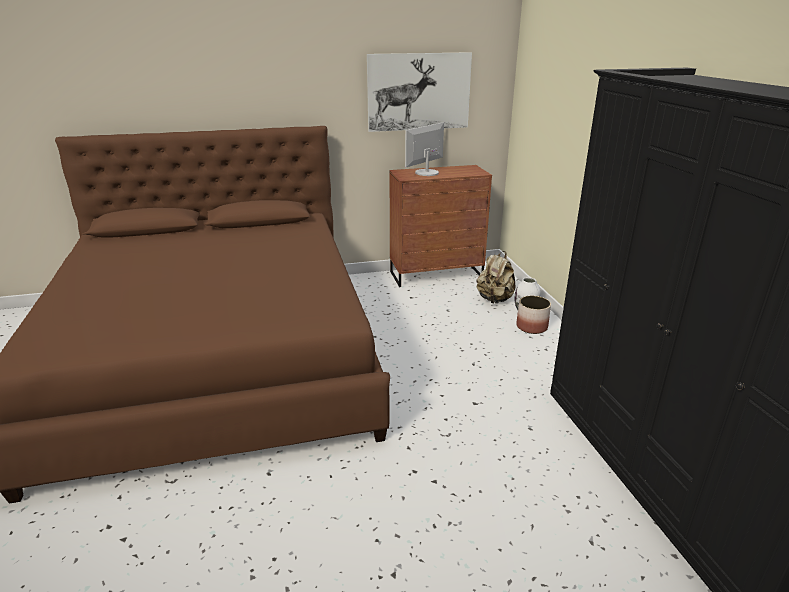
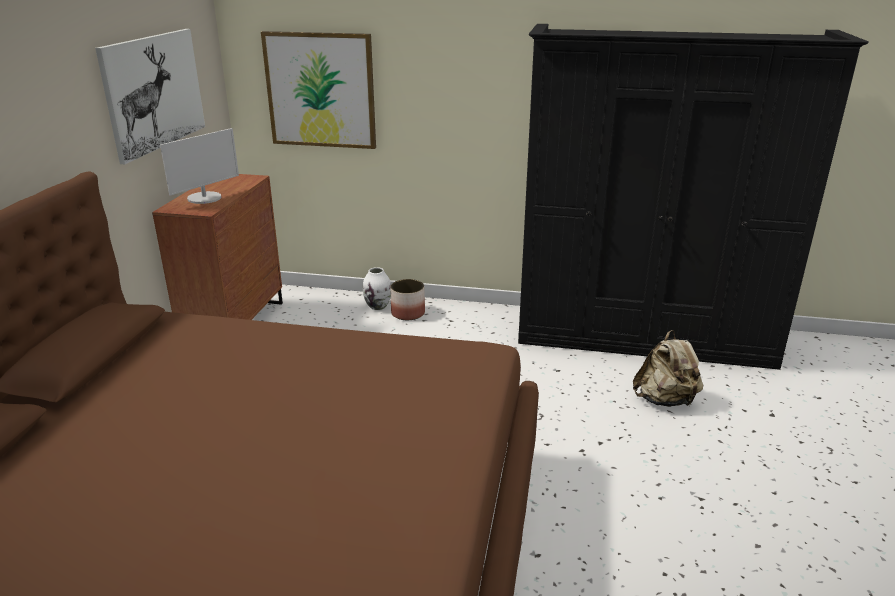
camera: 65 degrees left, 0 degrees up
(426, 173) = (205, 198): monitor -> monitor turned 120 degrees counterclockwise
(495, 299) = (335, 313): beige backpack -> beige backpack (665, 400)
(549, 115) = (320, 90): none -> picture

